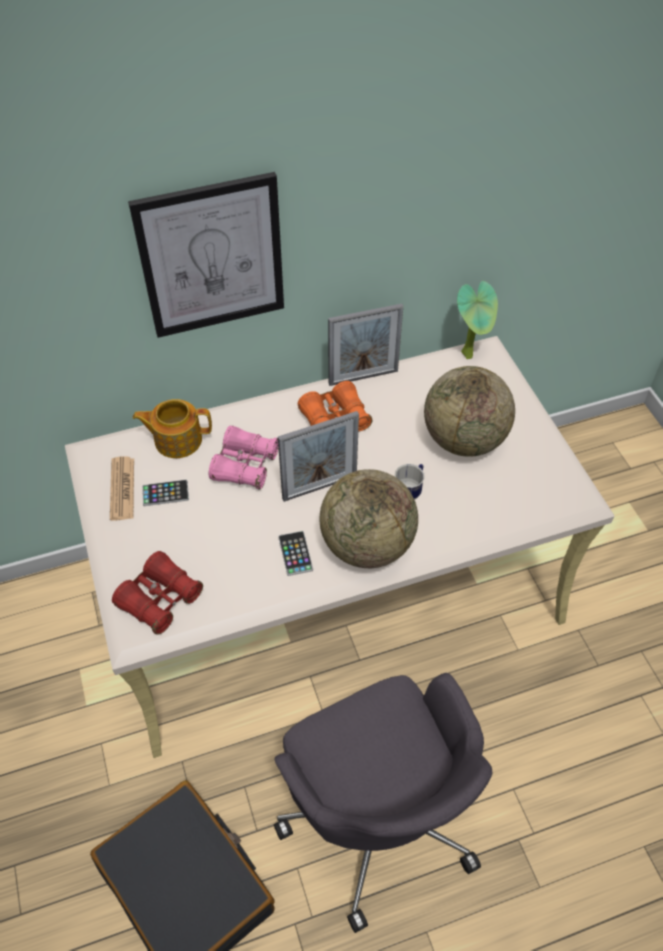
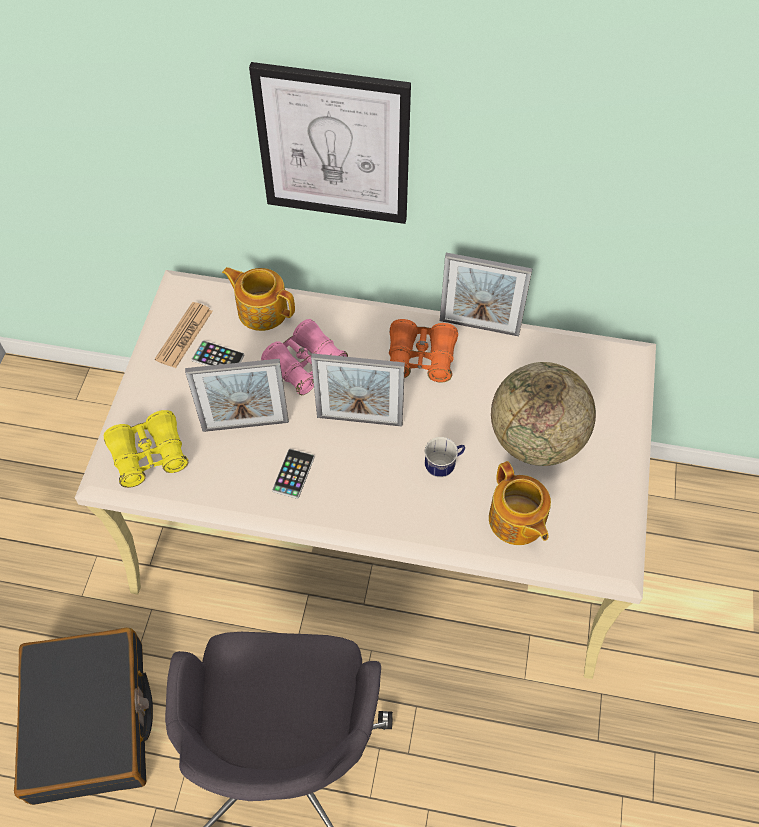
camera: 30 degrees right, 5 degrees up
(160, 599) = (149, 455): red binoculars -> yellow binoculars
(228, 535) = (245, 425): none -> picture frame
(367, 545) = (364, 499): globe -> none
(470, 355) = (608, 352): potted plant -> none
(492, 504) = (516, 521): none -> teapot

